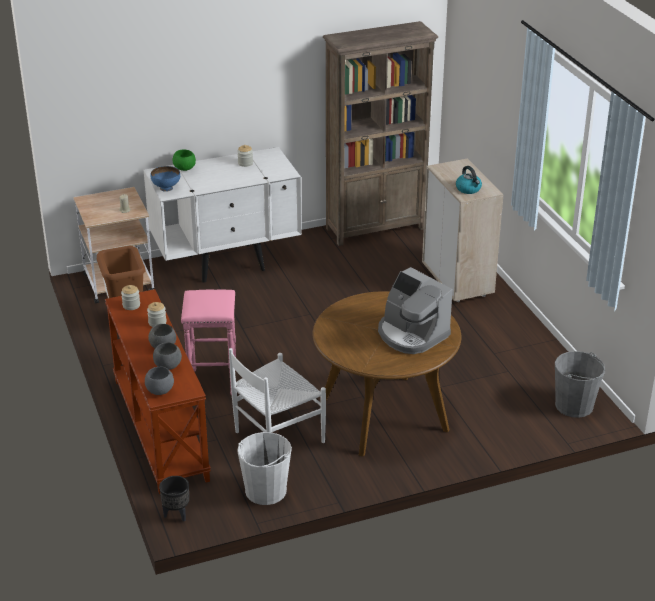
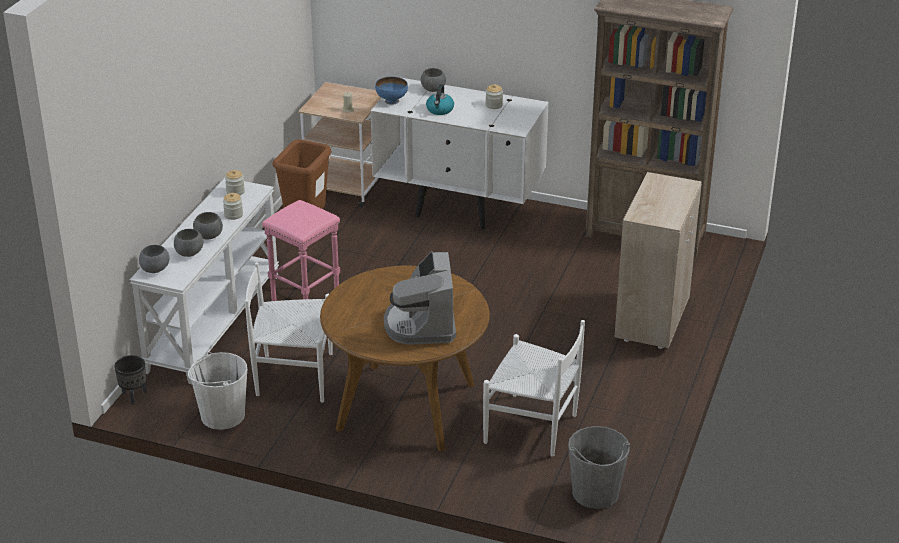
camera: 40 degrees right, 0 degrees up
(159, 429) = (213, 322): brown console table -> white console table
(184, 169) = (432, 90): green bowl -> grey bowl
(468, 189) = (651, 211): kettle -> kettle (440, 110)
(481, 385) = (532, 427): none -> white chair

